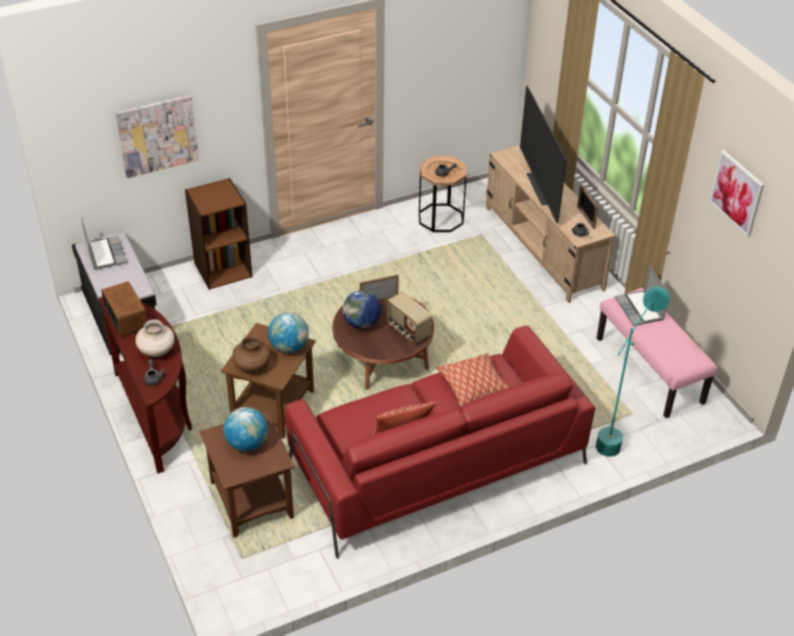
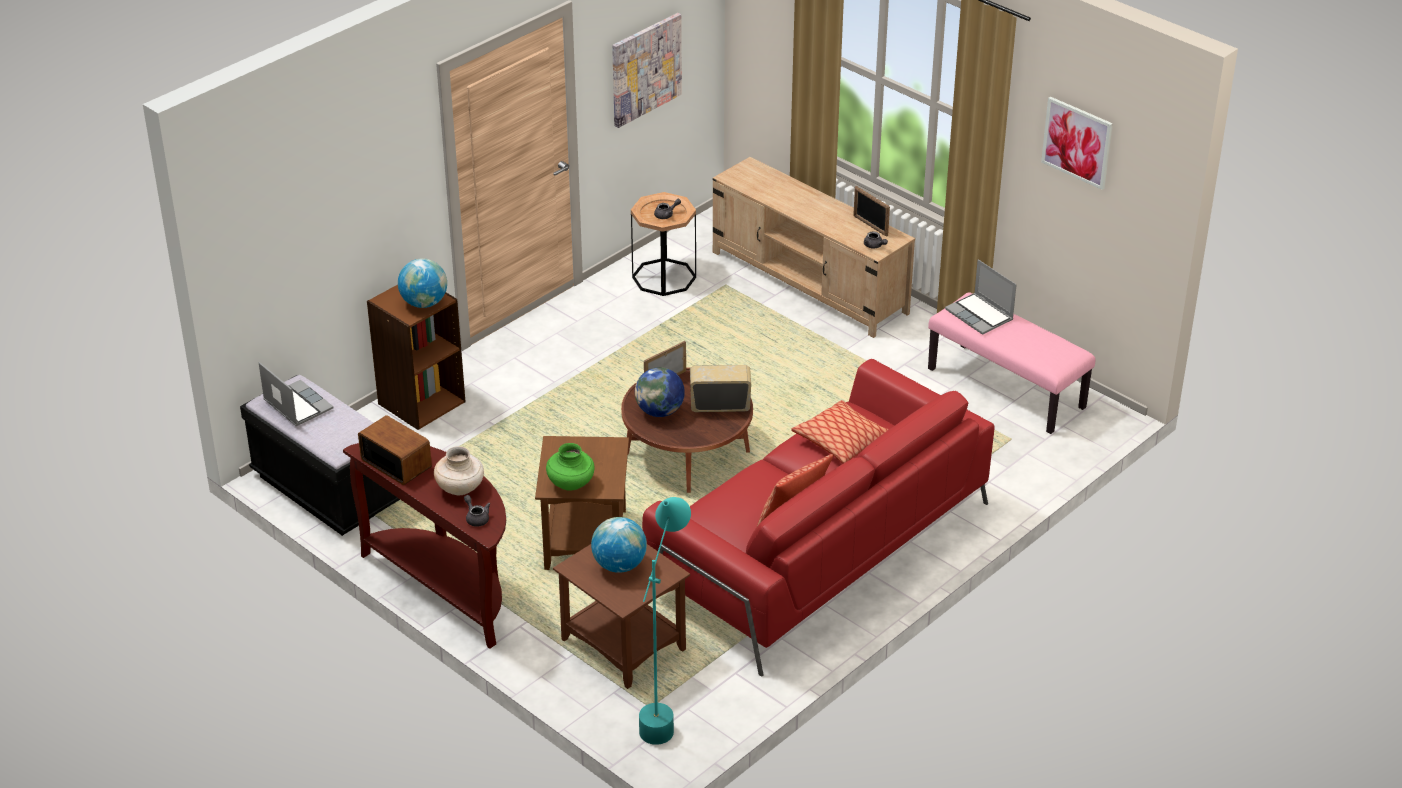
camera: 20 degrees left, 5 degrees down
(157, 135) = (334, 233): picture -> picture (645, 69)
(252, 366) = (571, 484): brown vase -> green vase
(289, 347) = (602, 452): globe -> globe (424, 303)
(407, 330) = (720, 405): radio -> radio turned 150 degrees clockwise
(539, 189) = (796, 206): television -> none
(618, 434) = (1006, 464): turquoise floor lamp -> turquoise floor lamp (664, 711)

